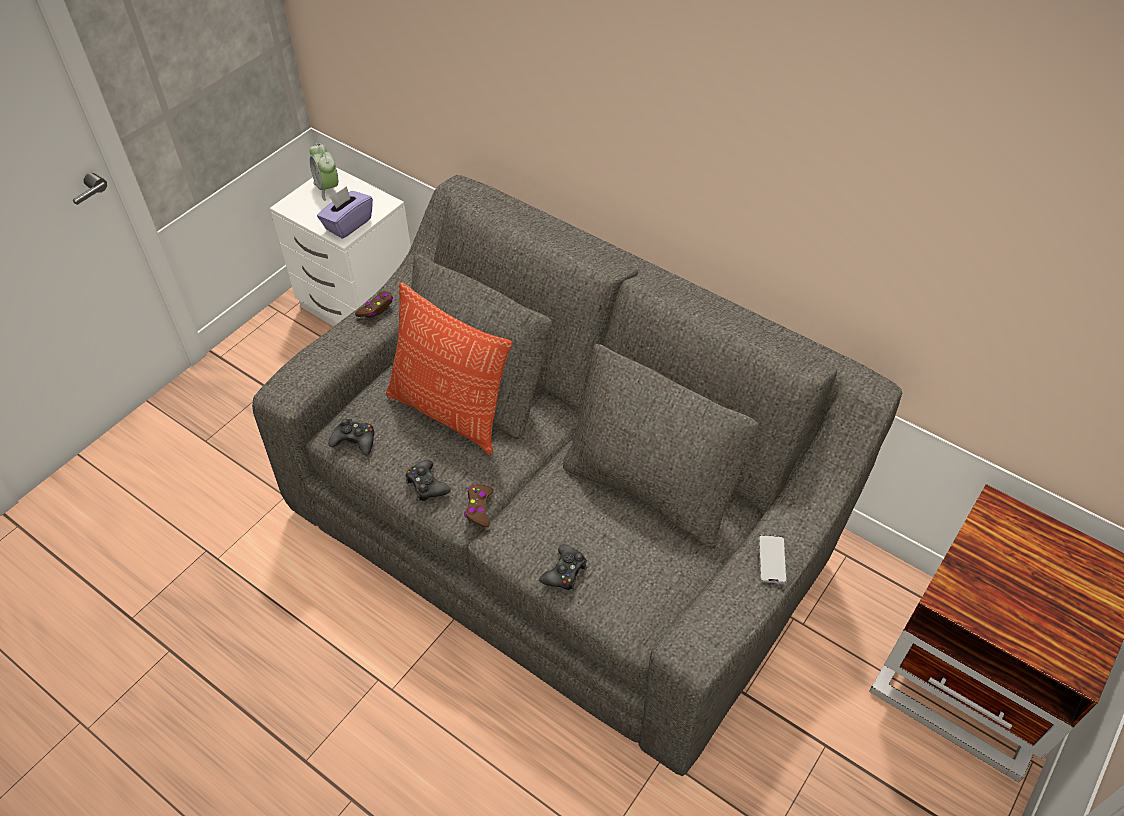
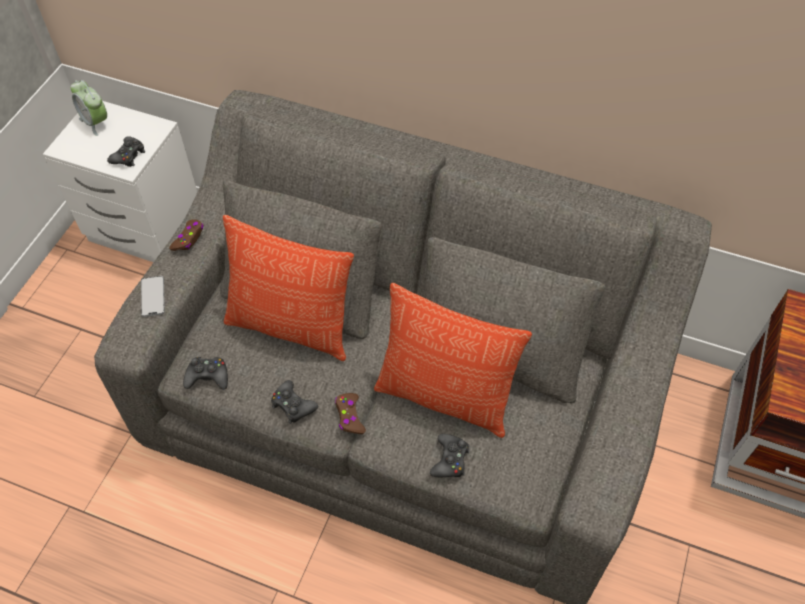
camera: 15 degrees left, 5 degrees up
(348, 224) = (128, 156): purple tissue box -> black game controller
(580, 511) = (445, 397): none -> orange pillow
(772, 559) = (635, 404): phone -> phone (153, 297)

